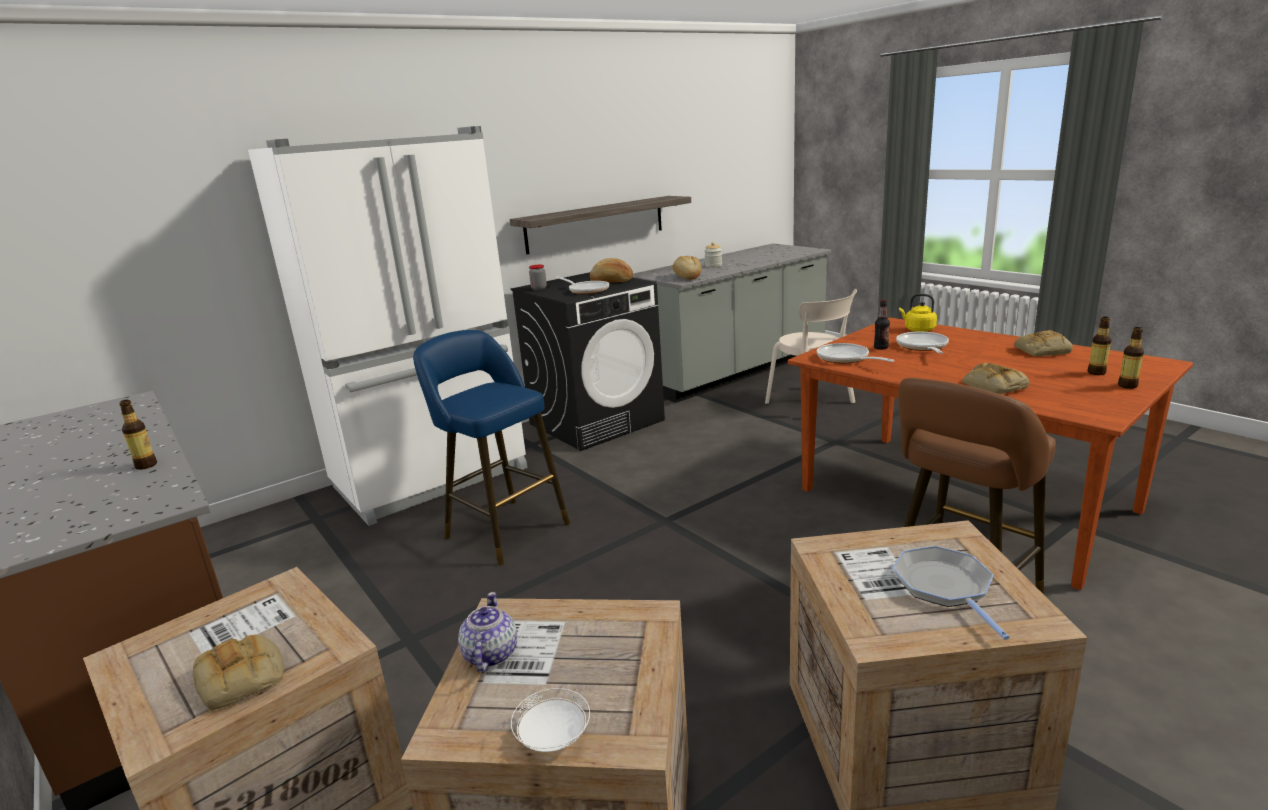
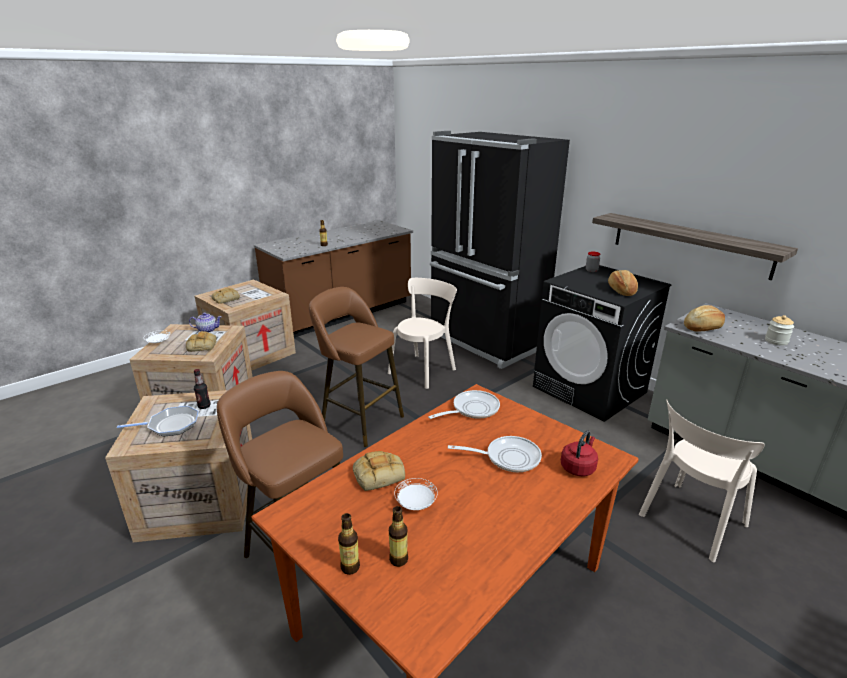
camera: 85 degrees right, 5 degrees up
(433, 478) = (484, 342): white fridge -> black fridge
(502, 528) = (423, 370): blue stool -> beige chair
(586, 290) = (585, 284): frying pan -> none
(650, 582) = (358, 420): none -> brown stool
(881, 348) = (505, 432): bottle -> bottle (204, 406)
(918, 330) = (578, 467): yellow kettle -> red kettle
(1021, 371) = (416, 503): none -> white plate
(1042, 350) = (488, 543): bread -> bread (201, 345)

